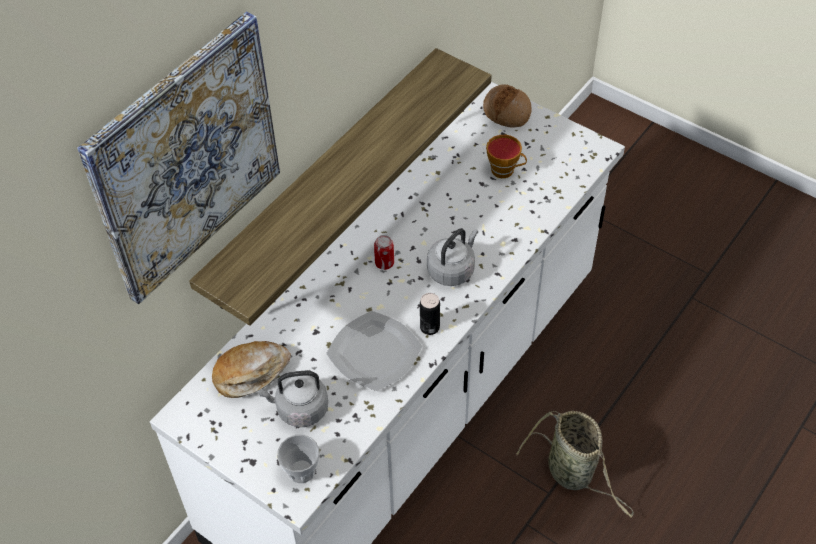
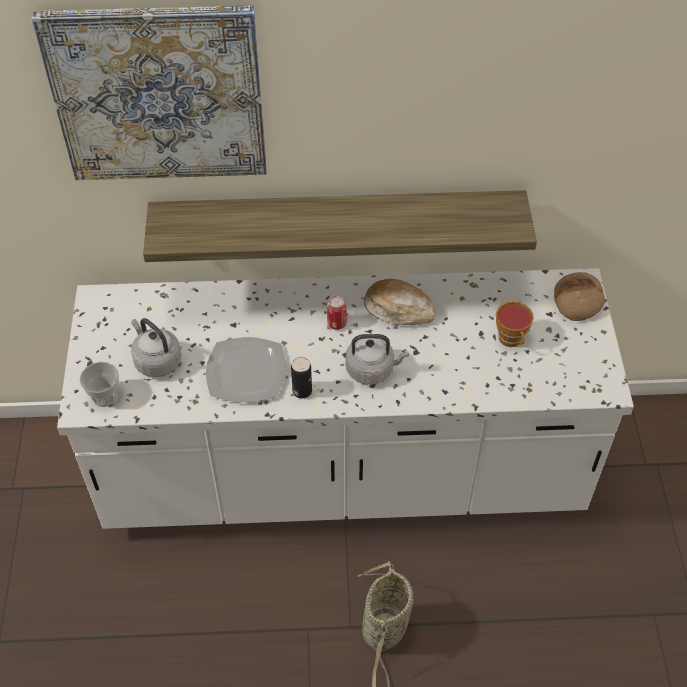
camera: 50 degrees right, 0 degrees up
(250, 373) = (163, 312): bread -> bread (398, 309)

